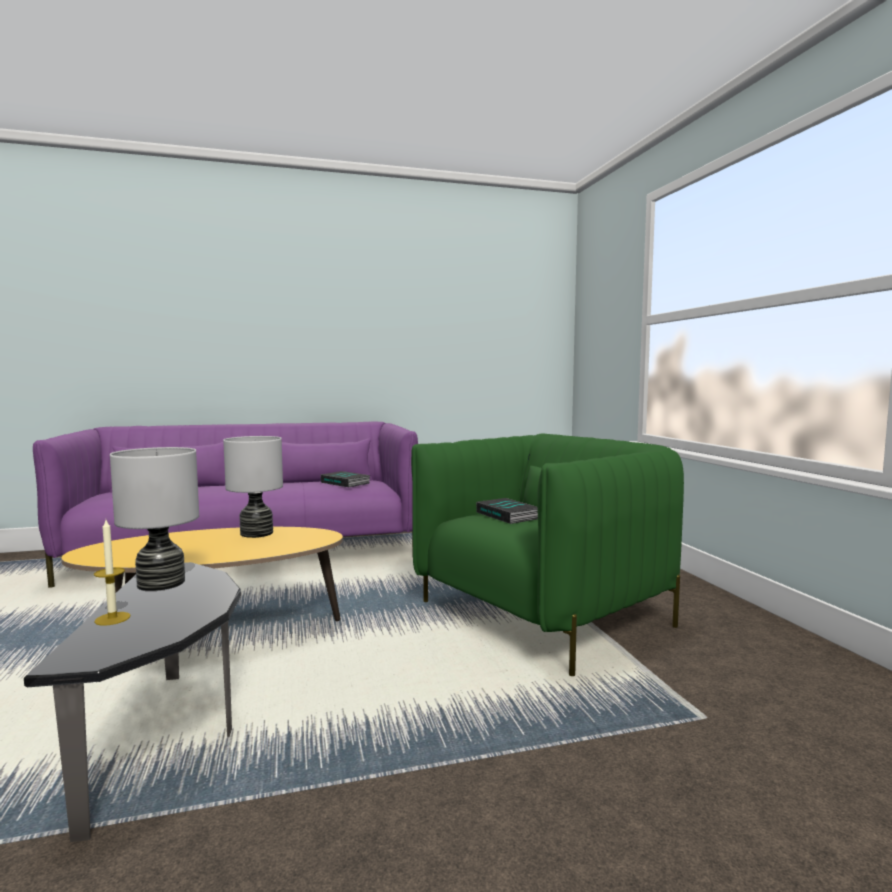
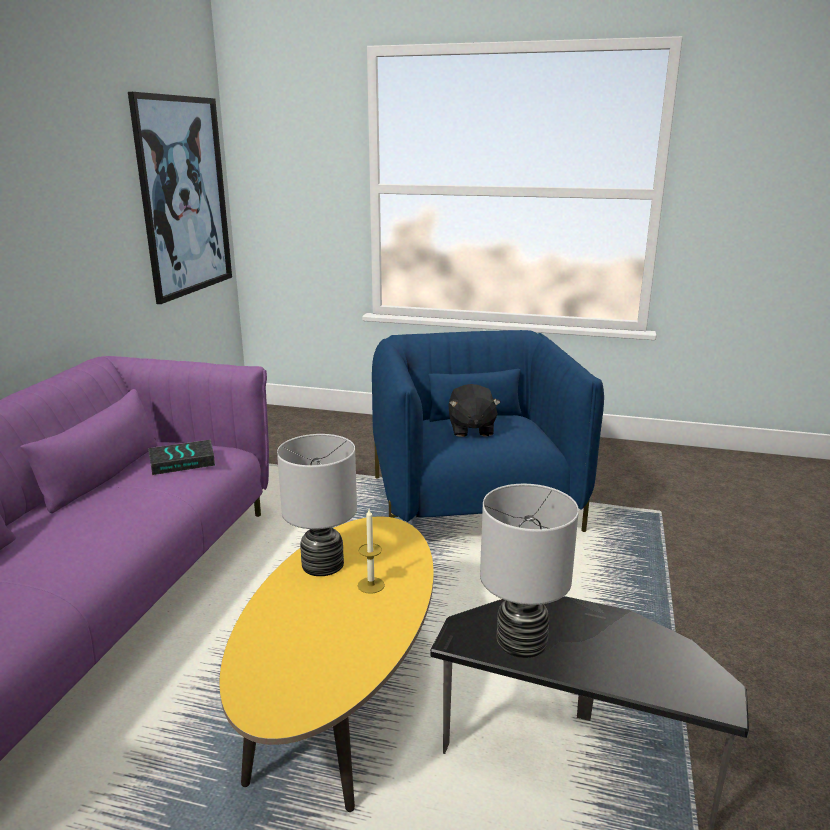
camera: 60 degrees left, 15 degrees up
(112, 618) = (621, 676): candle -> candle (371, 585)
(509, 515) = (471, 429): book -> black plush toy
(511, 334) = (184, 197): none -> picture
(544, 614) = (474, 503): green armchair -> blue armchair

